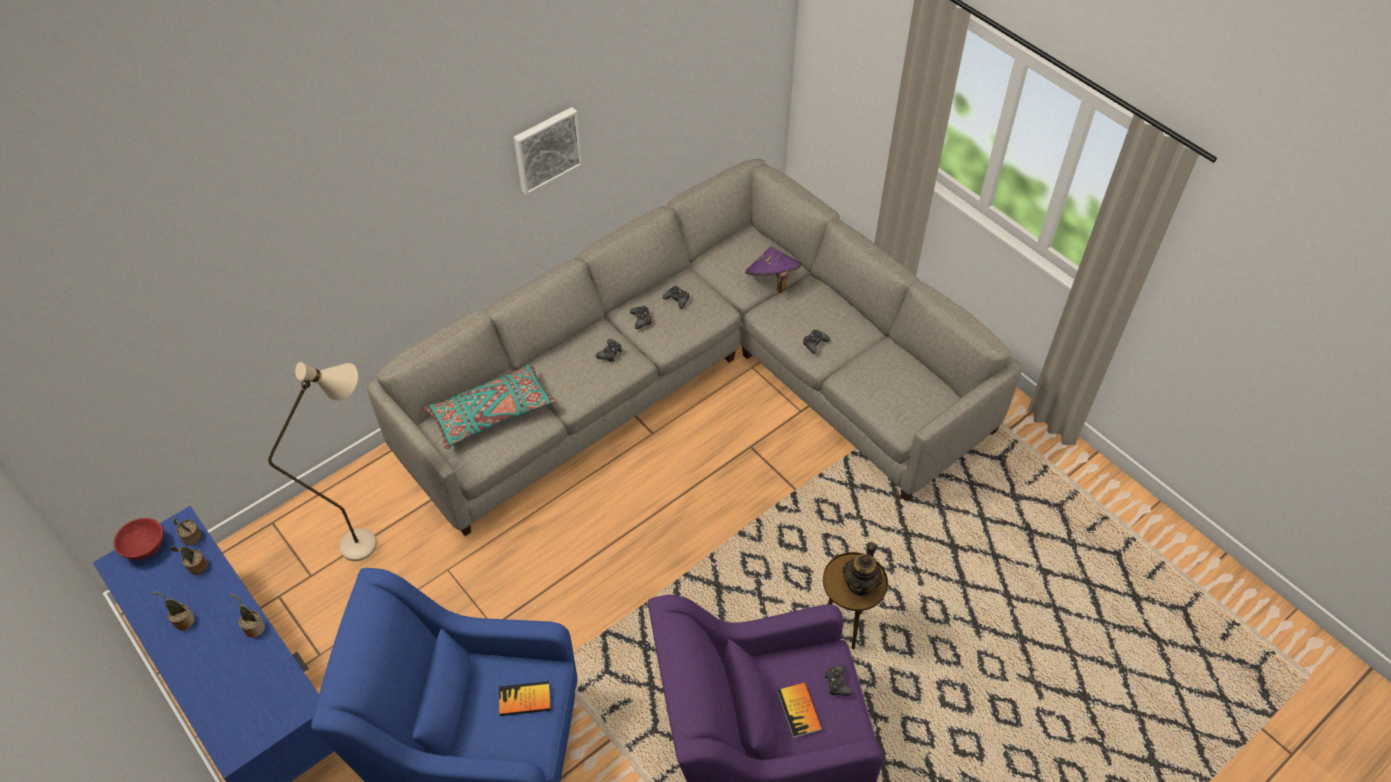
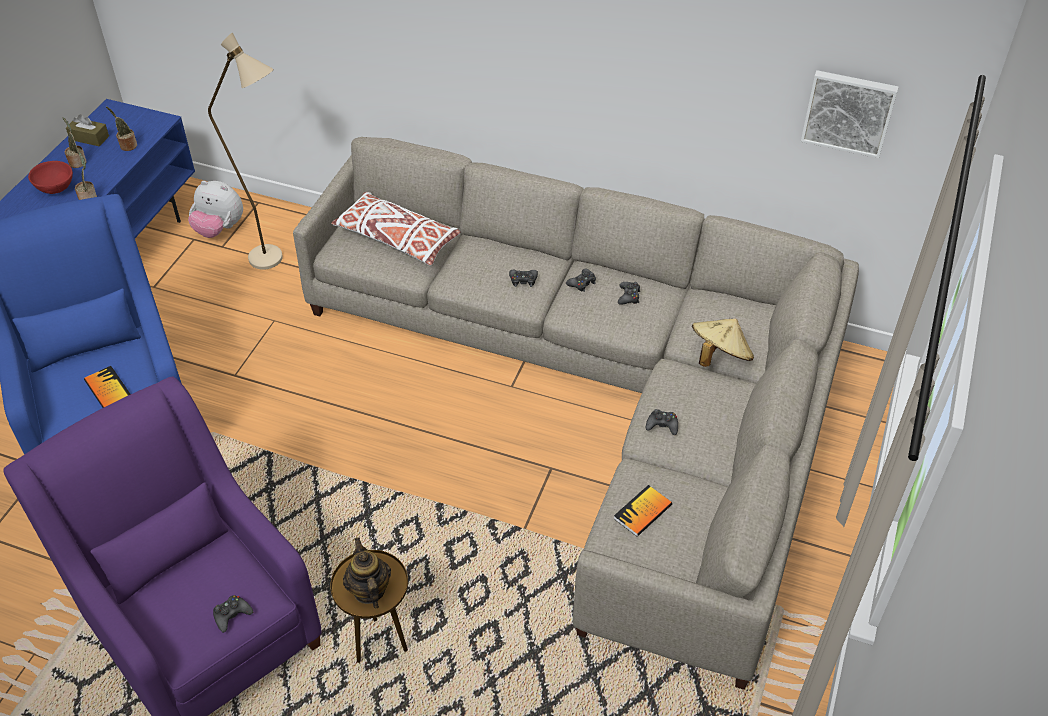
camera: 60 degrees right, 5 degrees down
(145, 547) = (131, 114): red bowl -> red bowl (56, 188)
(150, 598) = (89, 138): none -> brown tissue box
(191, 538) = (152, 131): potted plant -> none
(283, 569) = (219, 229): none -> plush toy
(492, 413) = (397, 239): turquoise pillow -> white pillow
(546, 149) = (595, 53): picture -> picture (849, 112)
(772, 280) = (719, 356): purple hat -> beige hat
(799, 710) = (185, 595): book -> book (642, 512)
(860, 584) = (369, 590): teapot -> teapot turned 75 degrees clockwise

